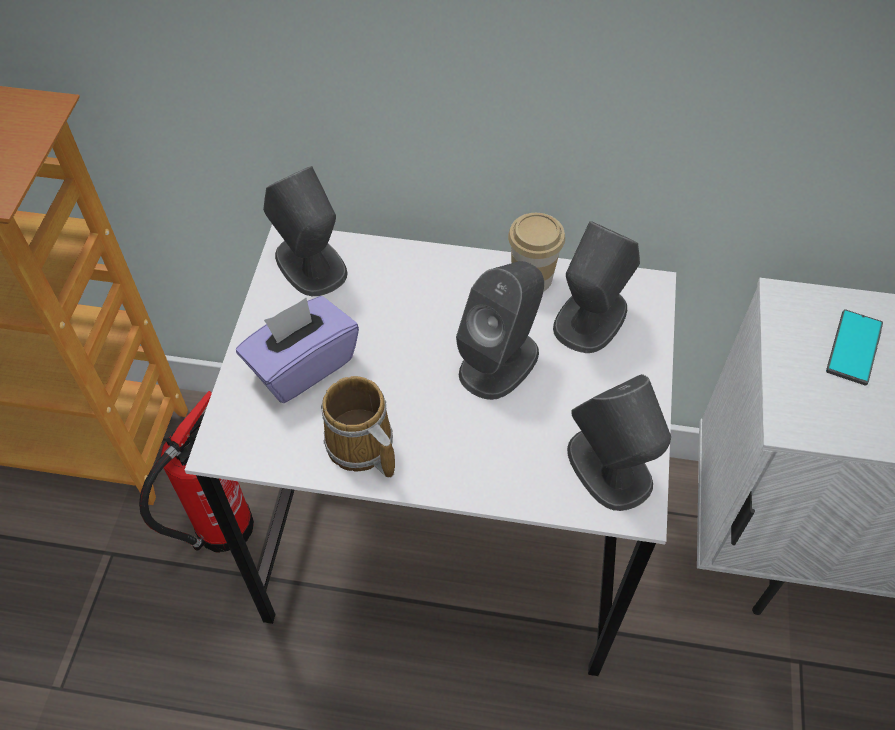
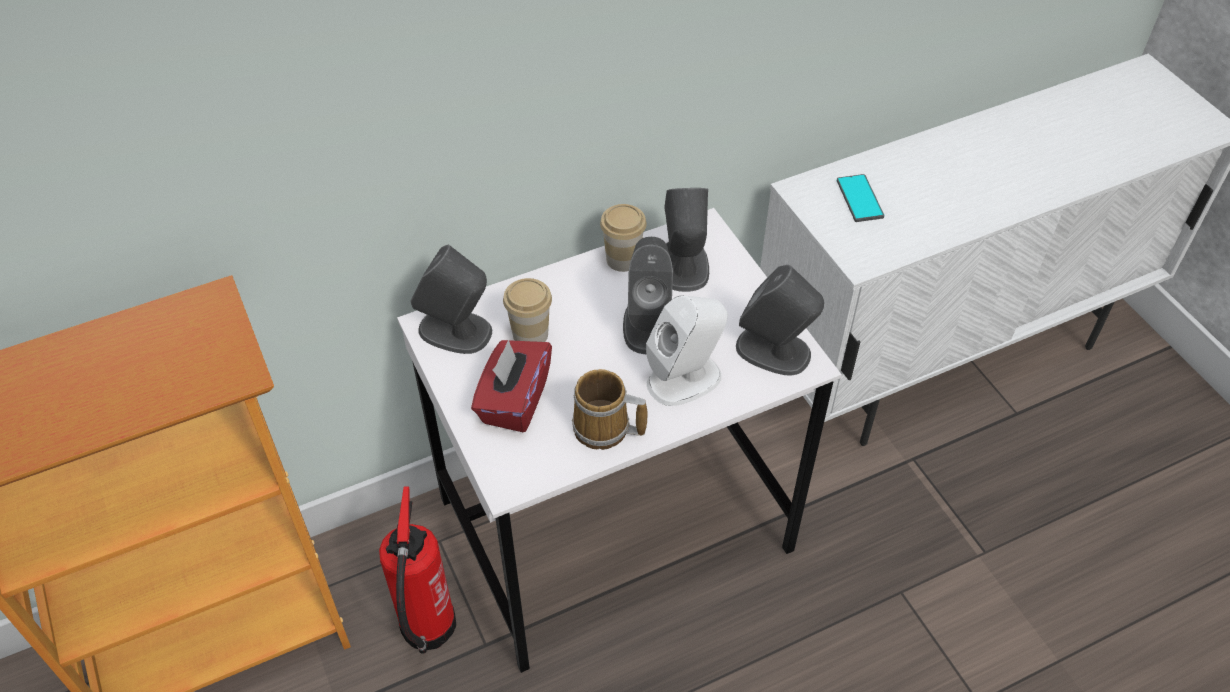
camera: 35 degrees left, 5 degrees down
(302, 365) = (514, 401): purple tissue box -> red tissue box
(375, 306) = (530, 334): none -> cup
(487, 442) = (685, 379): none -> white speaker

